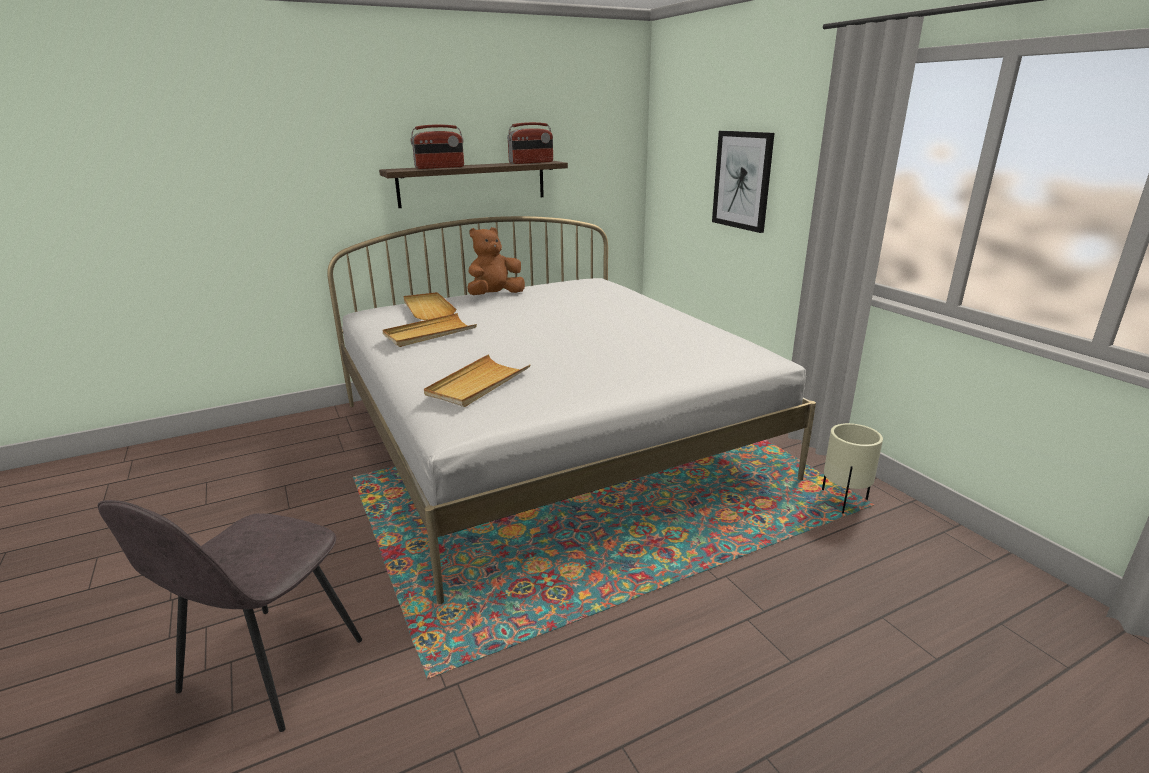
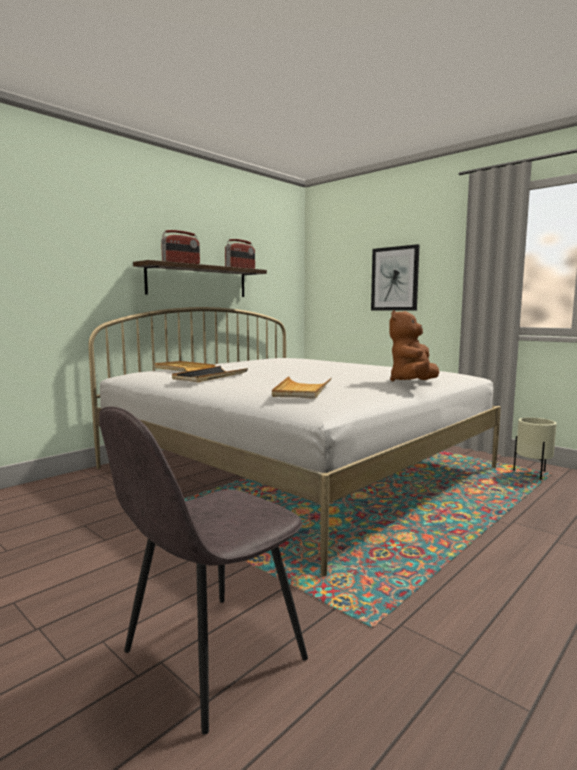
camera: 20 degrees left, 15 degrees down
(269, 669) = (210, 657): grey chair -> grey chair turned 45 degrees clockwise
(429, 333) = (210, 377): beige tray -> black tray
(495, 295) = (225, 364): brown plush toy -> brown plush toy (412, 383)

